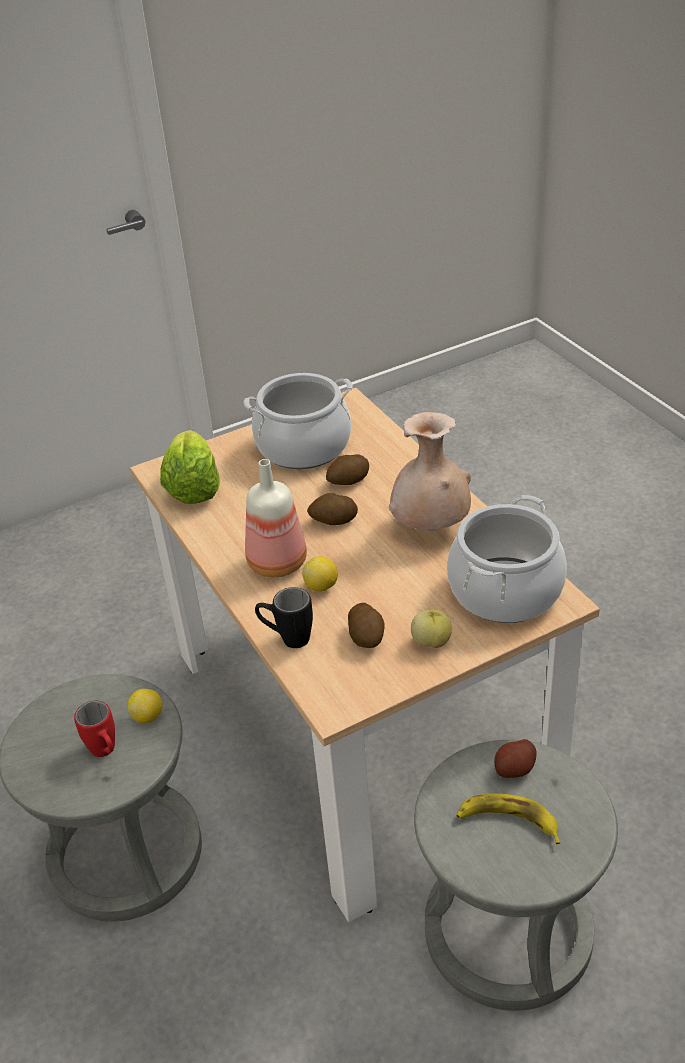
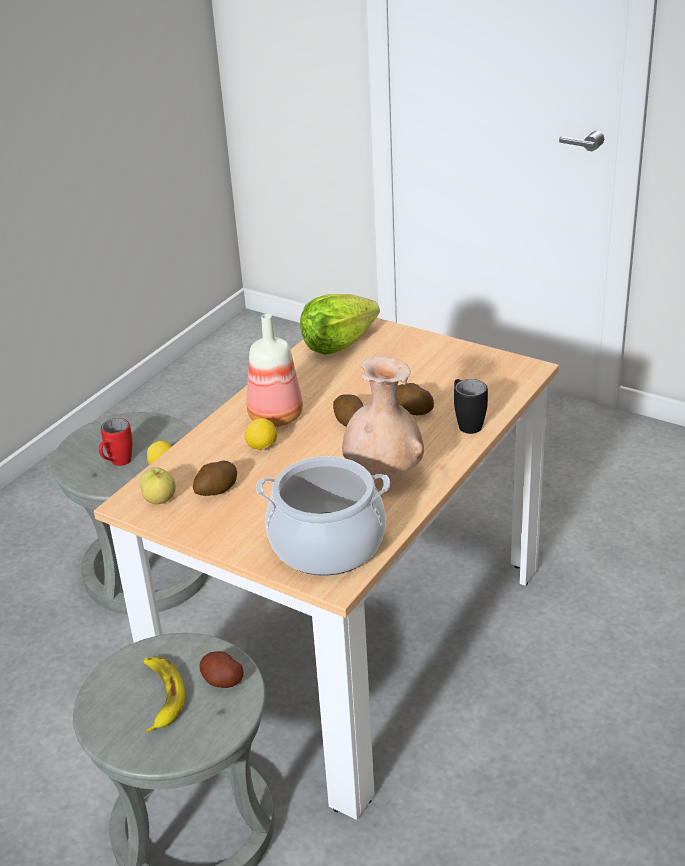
camera: 60 degrees right, 5 degrees down
(287, 638) = (190, 454): black mug -> black mug (466, 423)
(304, 446) = (440, 371): cooking pot -> none
(431, 641) = (232, 525): apple -> apple (160, 499)

